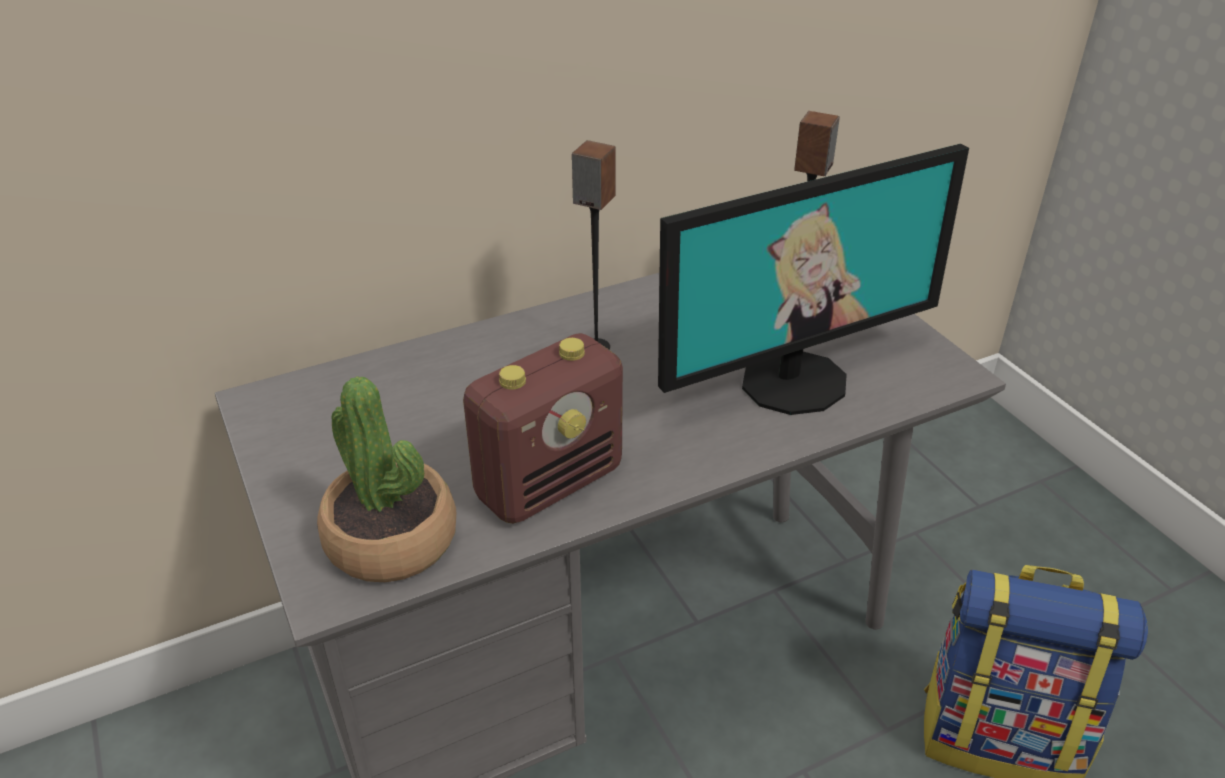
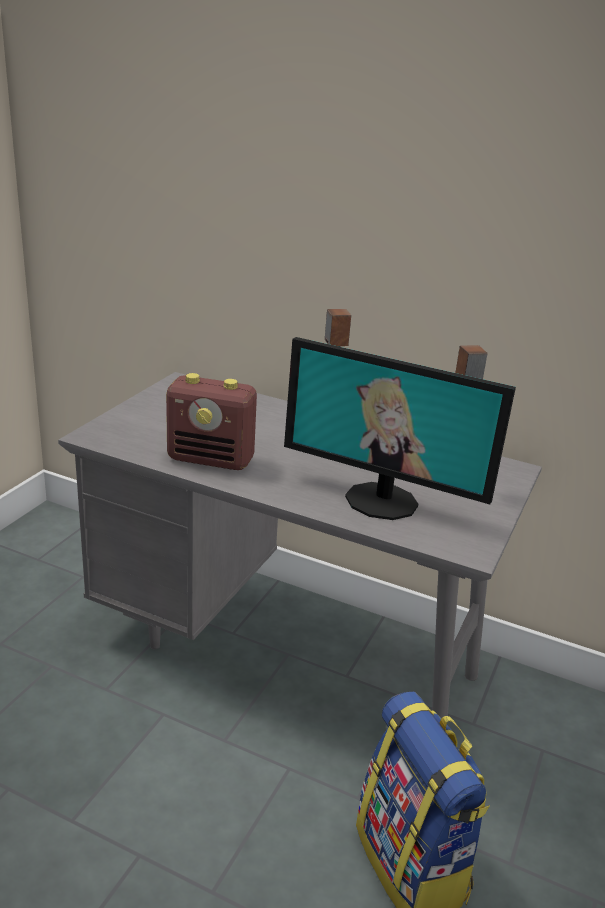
camera: 50 degrees right, 10 degrees down
(392, 539) = (133, 437): potted plant -> none

